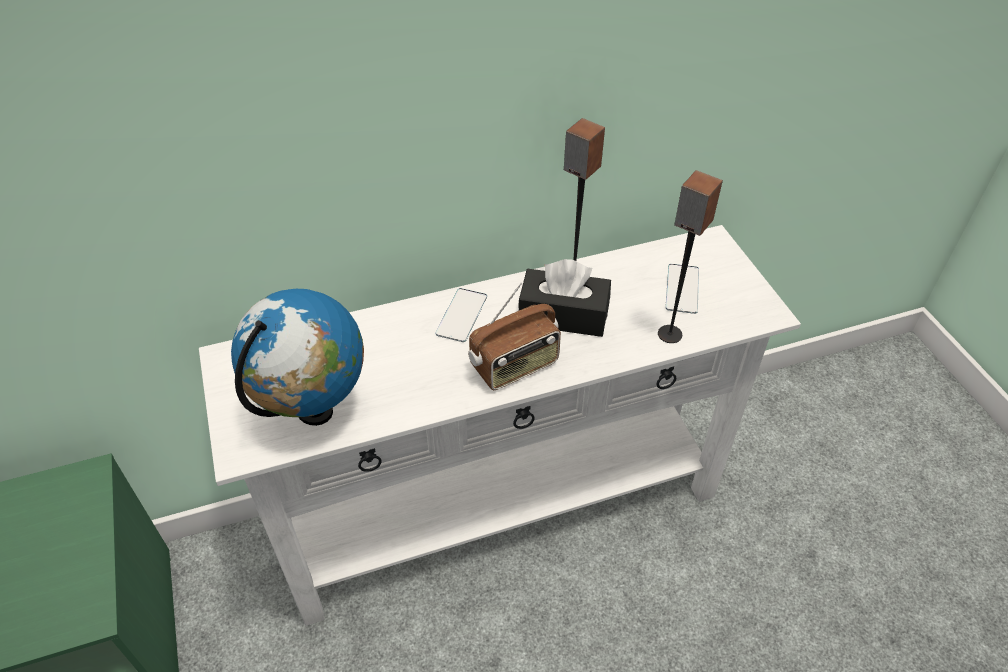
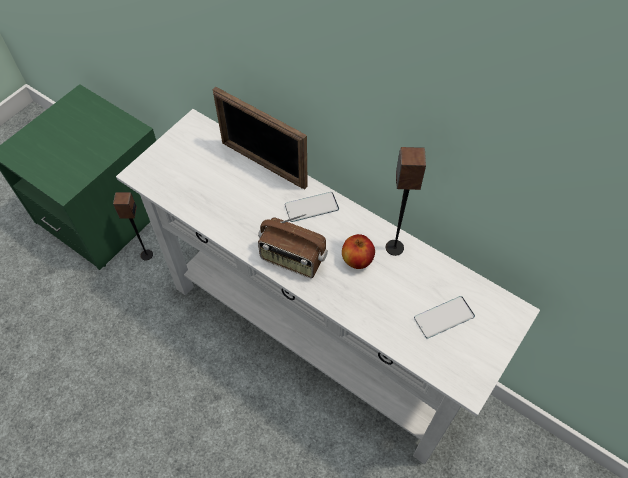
camera: 55 degrees right, 10 degrees up
(315, 411) = (187, 185): globe -> none
(360, 325) = (263, 164): none -> picture frame
(563, 315) = (357, 260): black tissue box -> apple
(669, 334) = (391, 331): speaker -> speaker (146, 255)

